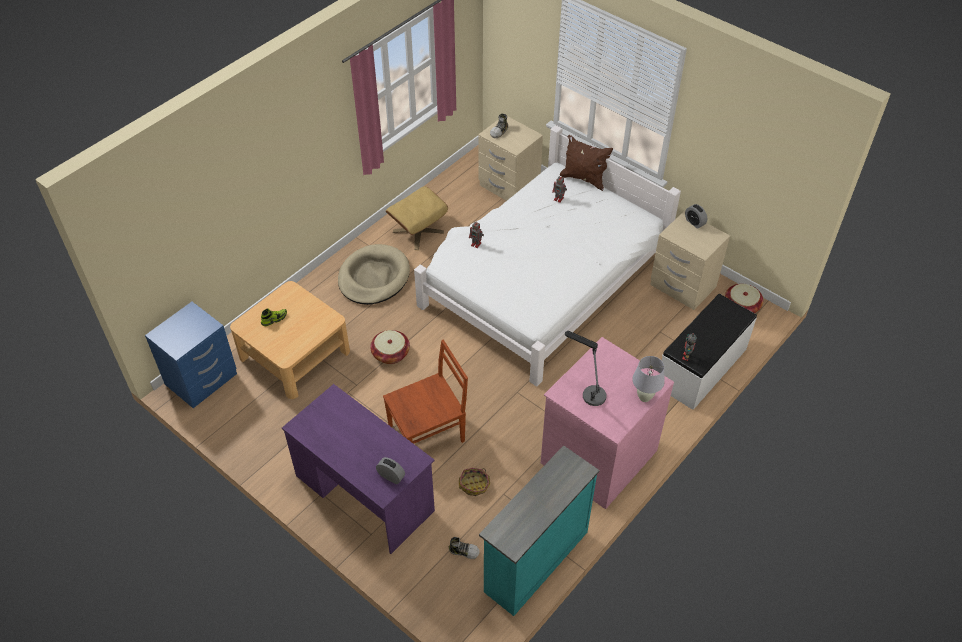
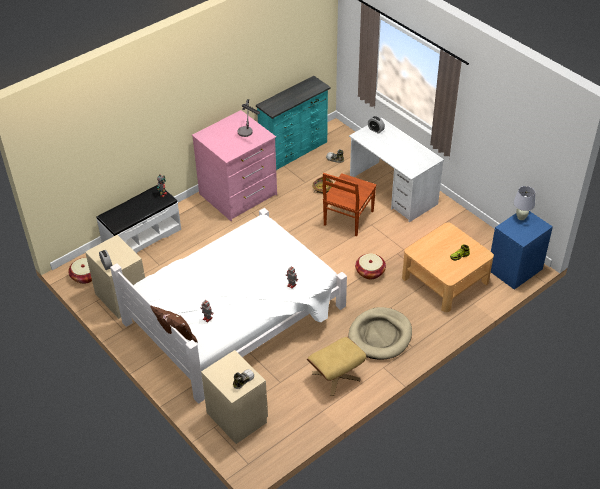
camera: 170 degrees left, 5 degrees down
(364, 493) = (393, 191): purple desk -> white desk
(428, 433) = (348, 219): brown chair -> brown chair turned 45 degrees counterclockwise
(644, 397) = (214, 128): white table lamp -> white table lamp (521, 217)

